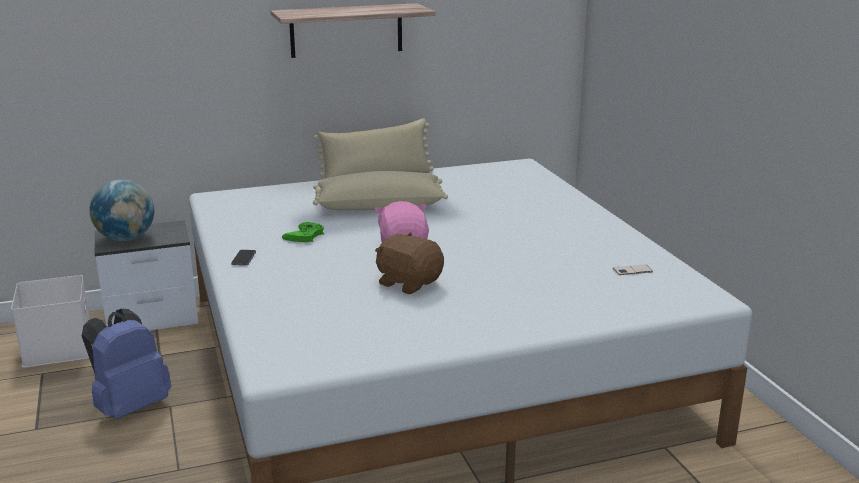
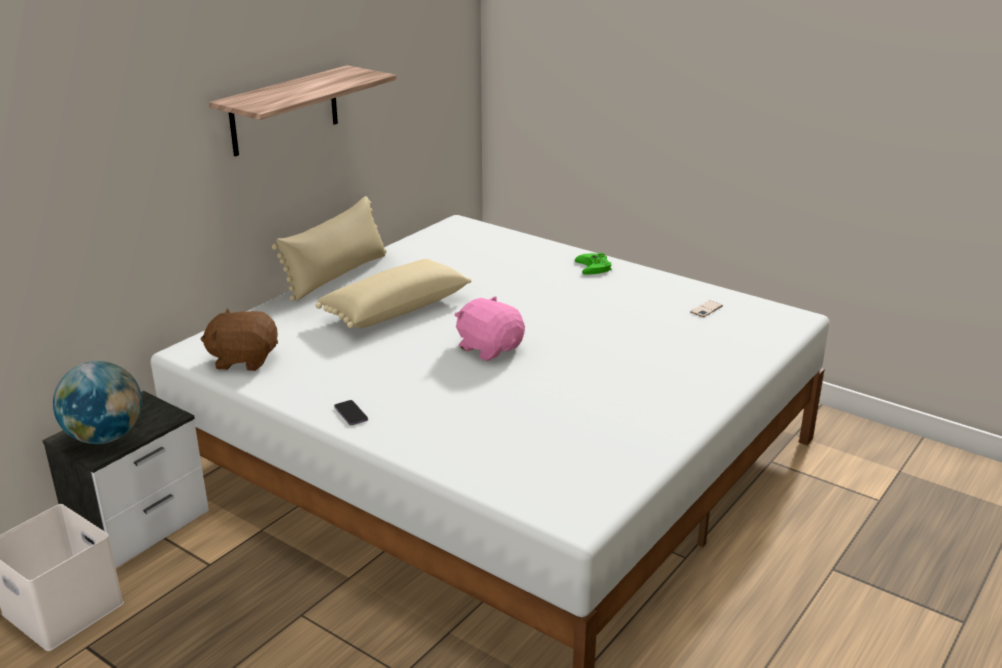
camera: 35 degrees left, 5 degrees up
(130, 407) = (256, 635): blue backpack -> none
(305, 236) = (373, 367): green game controller -> green game controller (595, 267)
(409, 283) = (551, 384): brown plush toy -> brown plush toy (244, 360)

